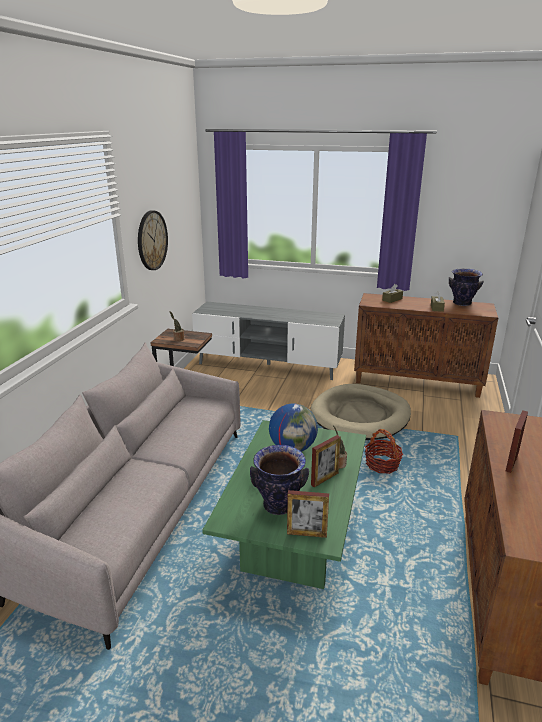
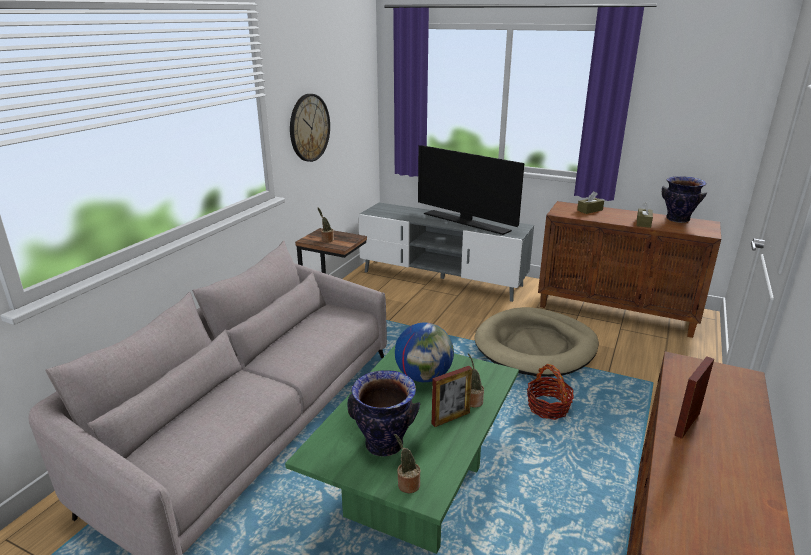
camera: 10 degrees right, 0 degrees up
(288, 315) = (466, 222): none -> television
(306, 534) = (407, 484): picture frame -> potted plant

